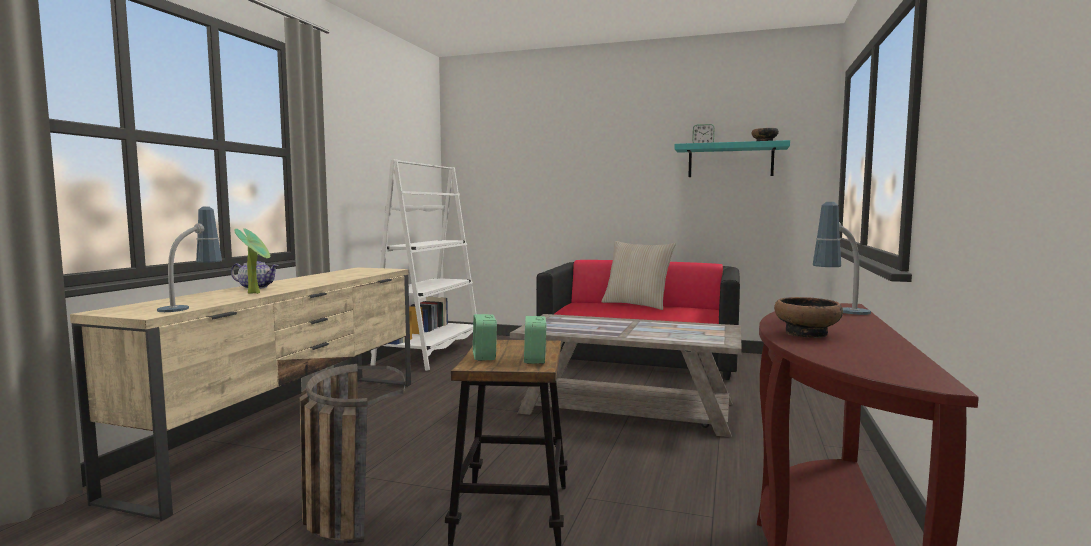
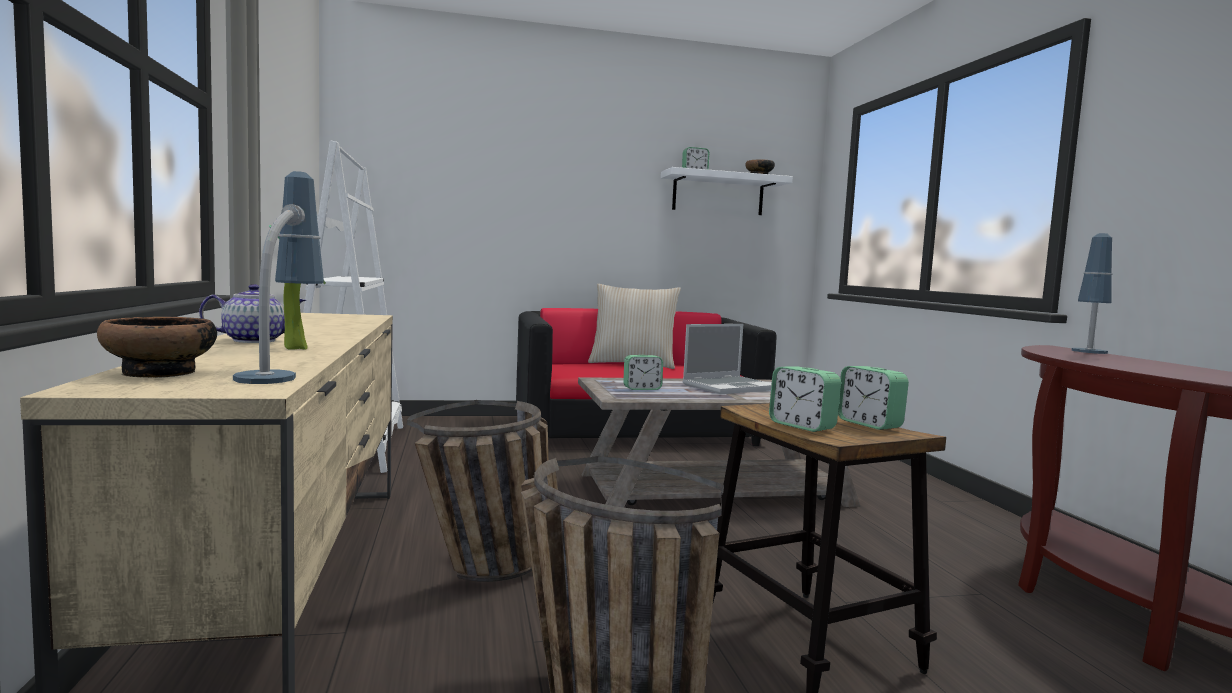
camera: 30 degrees left, 0 degrees up
(397, 436) = (490, 571): none -> basket
(565, 324) = (642, 388): none -> alarm clock
(640, 327) = (729, 387): none -> laptop
(730, 161) = (718, 194): turquoise shelf -> white shelf
(807, 333) = (1164, 371): bowl -> bowl (161, 372)

